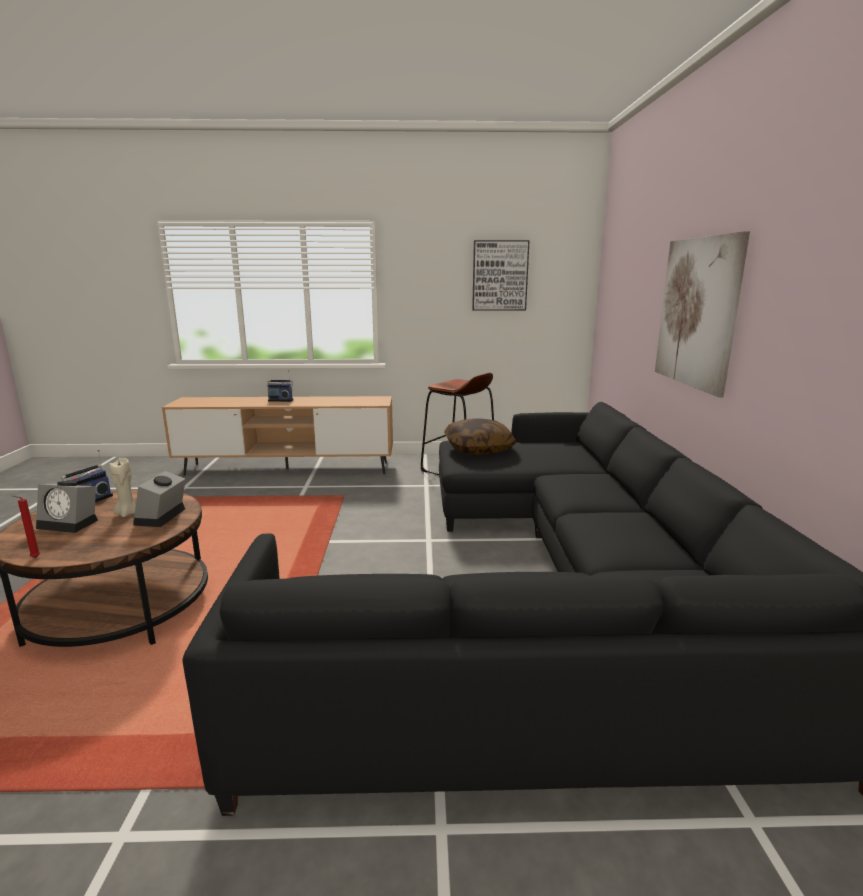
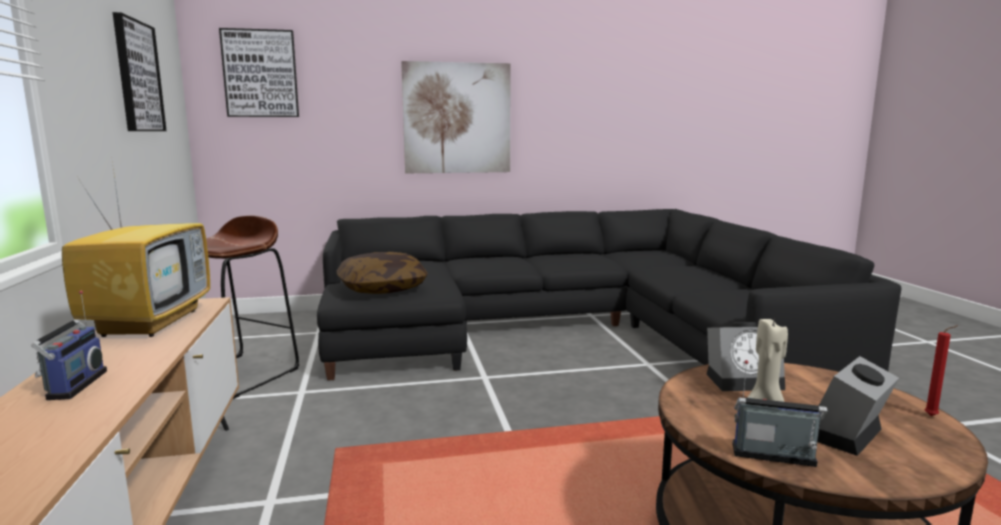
camera: 100 degrees left, 5 degrees down
(71, 523) = (846, 435): alarm clock -> alarm clock turned 135 degrees counterclockwise
(351, 400) = (150, 322): none -> television
(618, 262) = (260, 74): none -> picture

